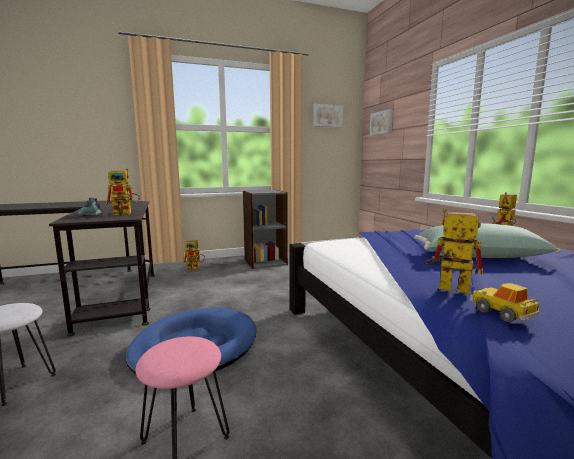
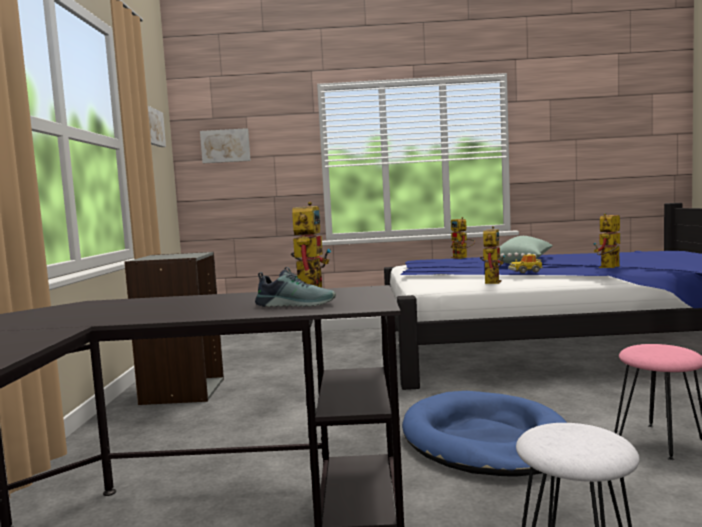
camera: 70 degrees left, 5 degrees down
(196, 268) = (128, 446): toy robot -> toy robot (491, 281)
(502, 313) = (649, 265): toy car -> toy car (525, 272)

